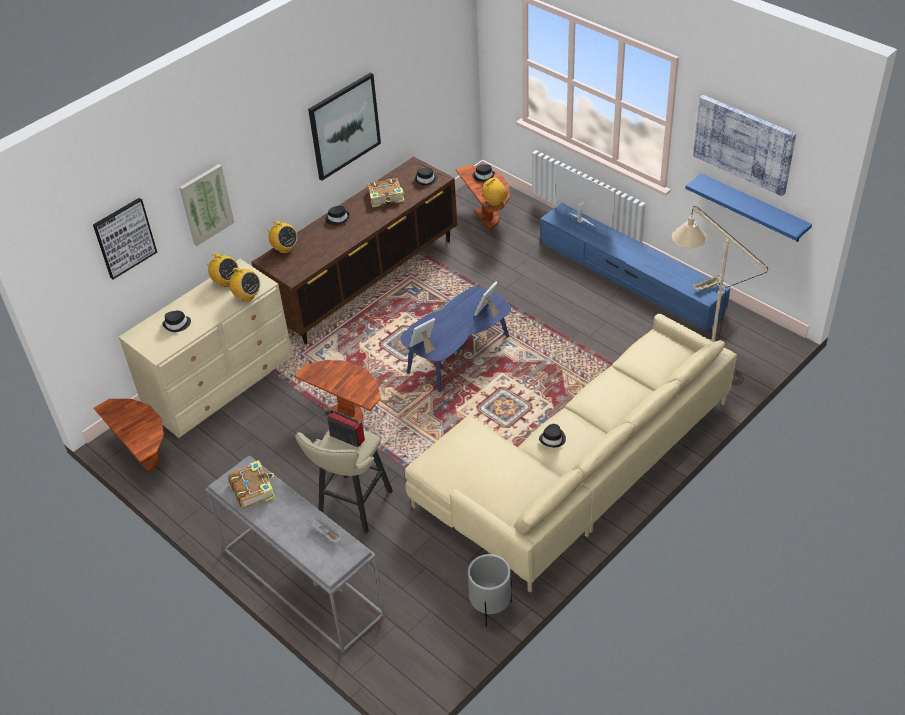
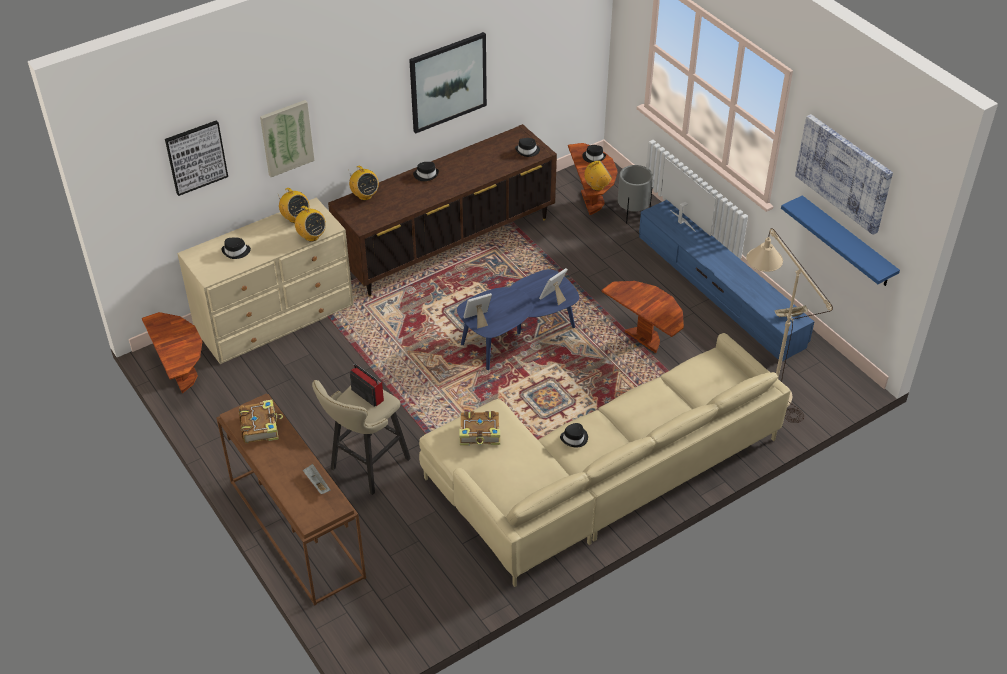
camera: 10 degrees right, 0 degrees up
(300, 582) = (294, 528): grey console table -> brown console table
(348, 414) = (390, 374): brown side table -> brown side table (644, 339)
(386, 197) = (481, 161): book -> book (480, 433)
(490, 608) = (470, 593): grey planter -> grey planter (632, 213)

